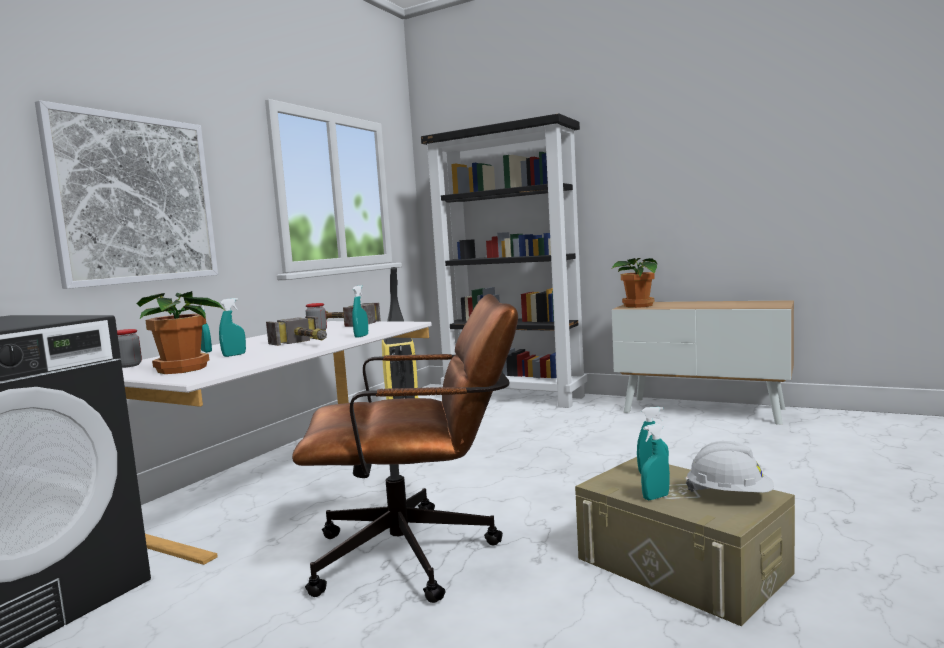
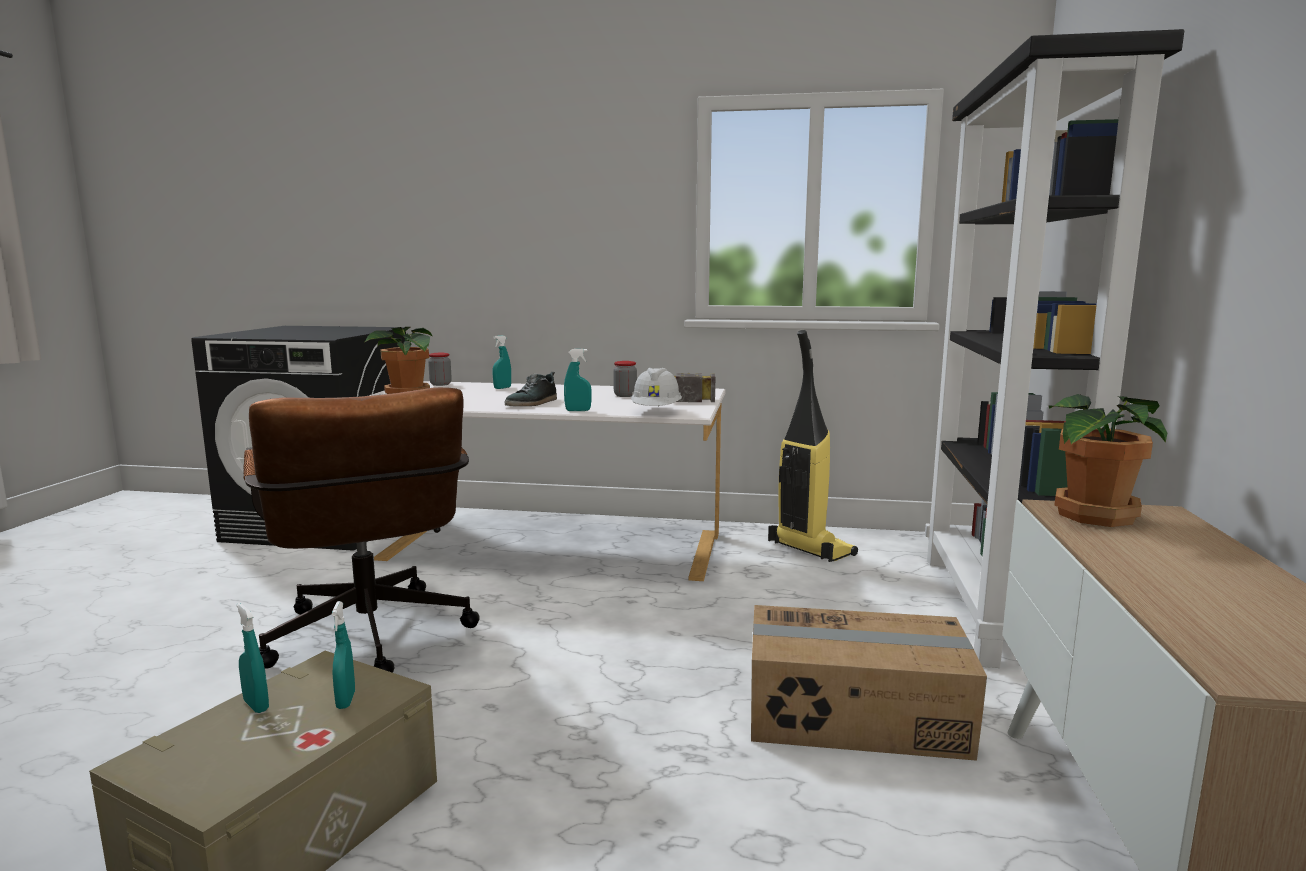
camera: 70 degrees right, 5 degrees up
(135, 199) = (516, 233): picture -> none
(234, 355) = (473, 396): turquoise spray bottle -> none
(307, 343) = (532, 403): hammer -> shoe
(602, 431) = (855, 716): none -> cardboard box
(729, 495) = (231, 765): white hard hat -> white hard hat (656, 412)

